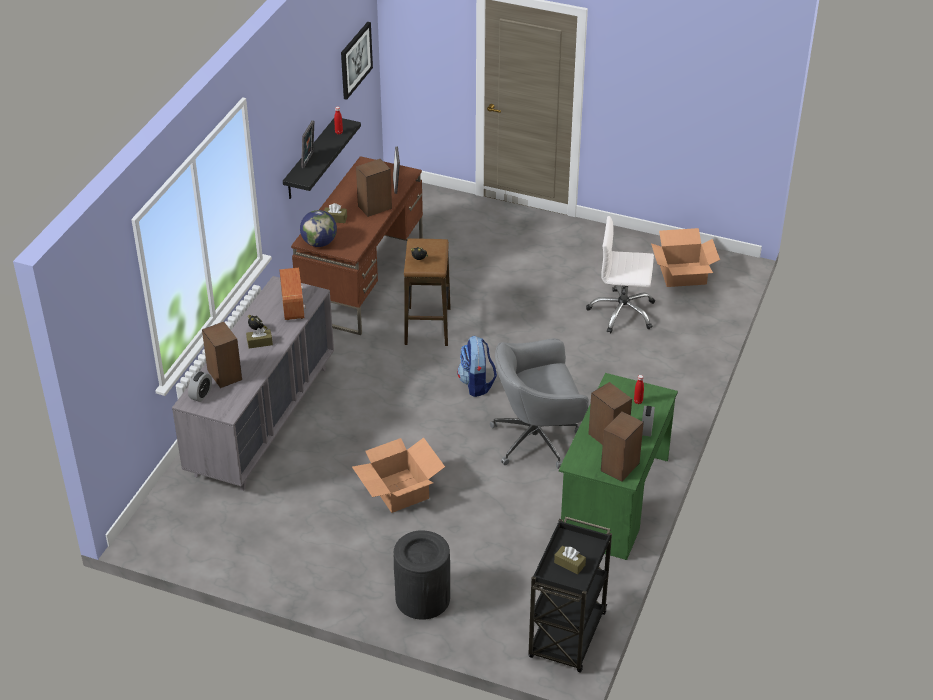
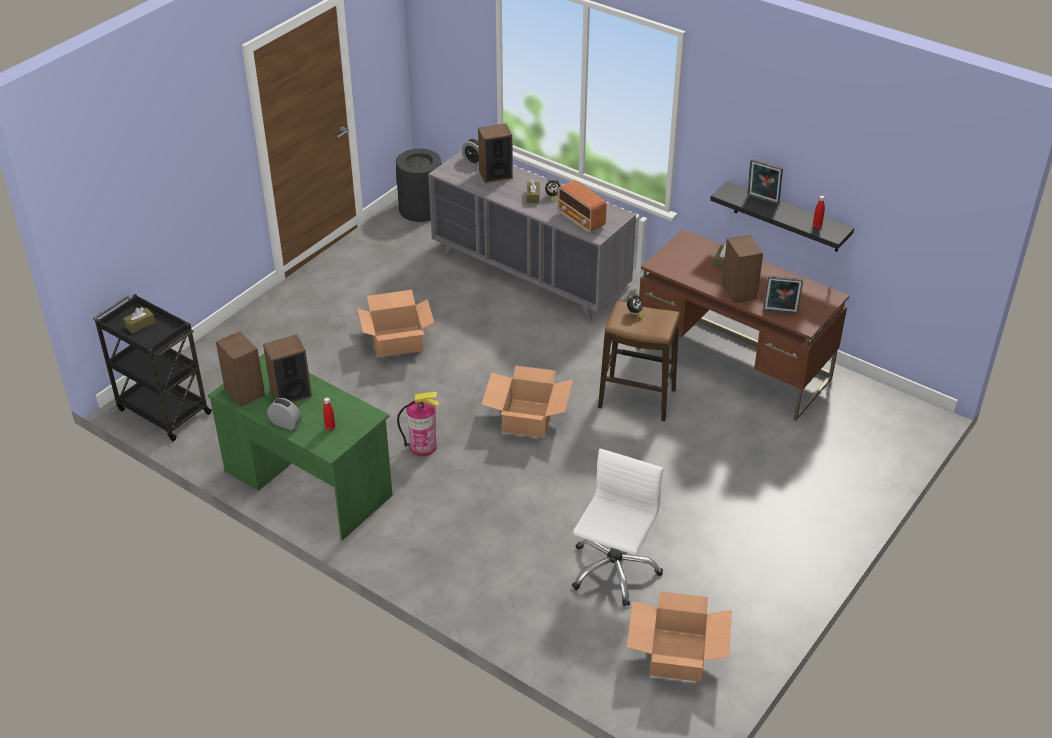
camera: 105 degrees right, 0 degrees up
(293, 306) = (581, 220): radio -> radio turned 45 degrees clockwise
(319, 243) = (680, 246): globe -> none
(355, 60) = (924, 216): picture -> none
(422, 598) = (261, 334): black trash can -> black trash can (421, 209)
(476, 384) = (527, 418): backpack -> cardboard box
(538, 439) = (423, 446): grey office chair -> fire extinguisher

